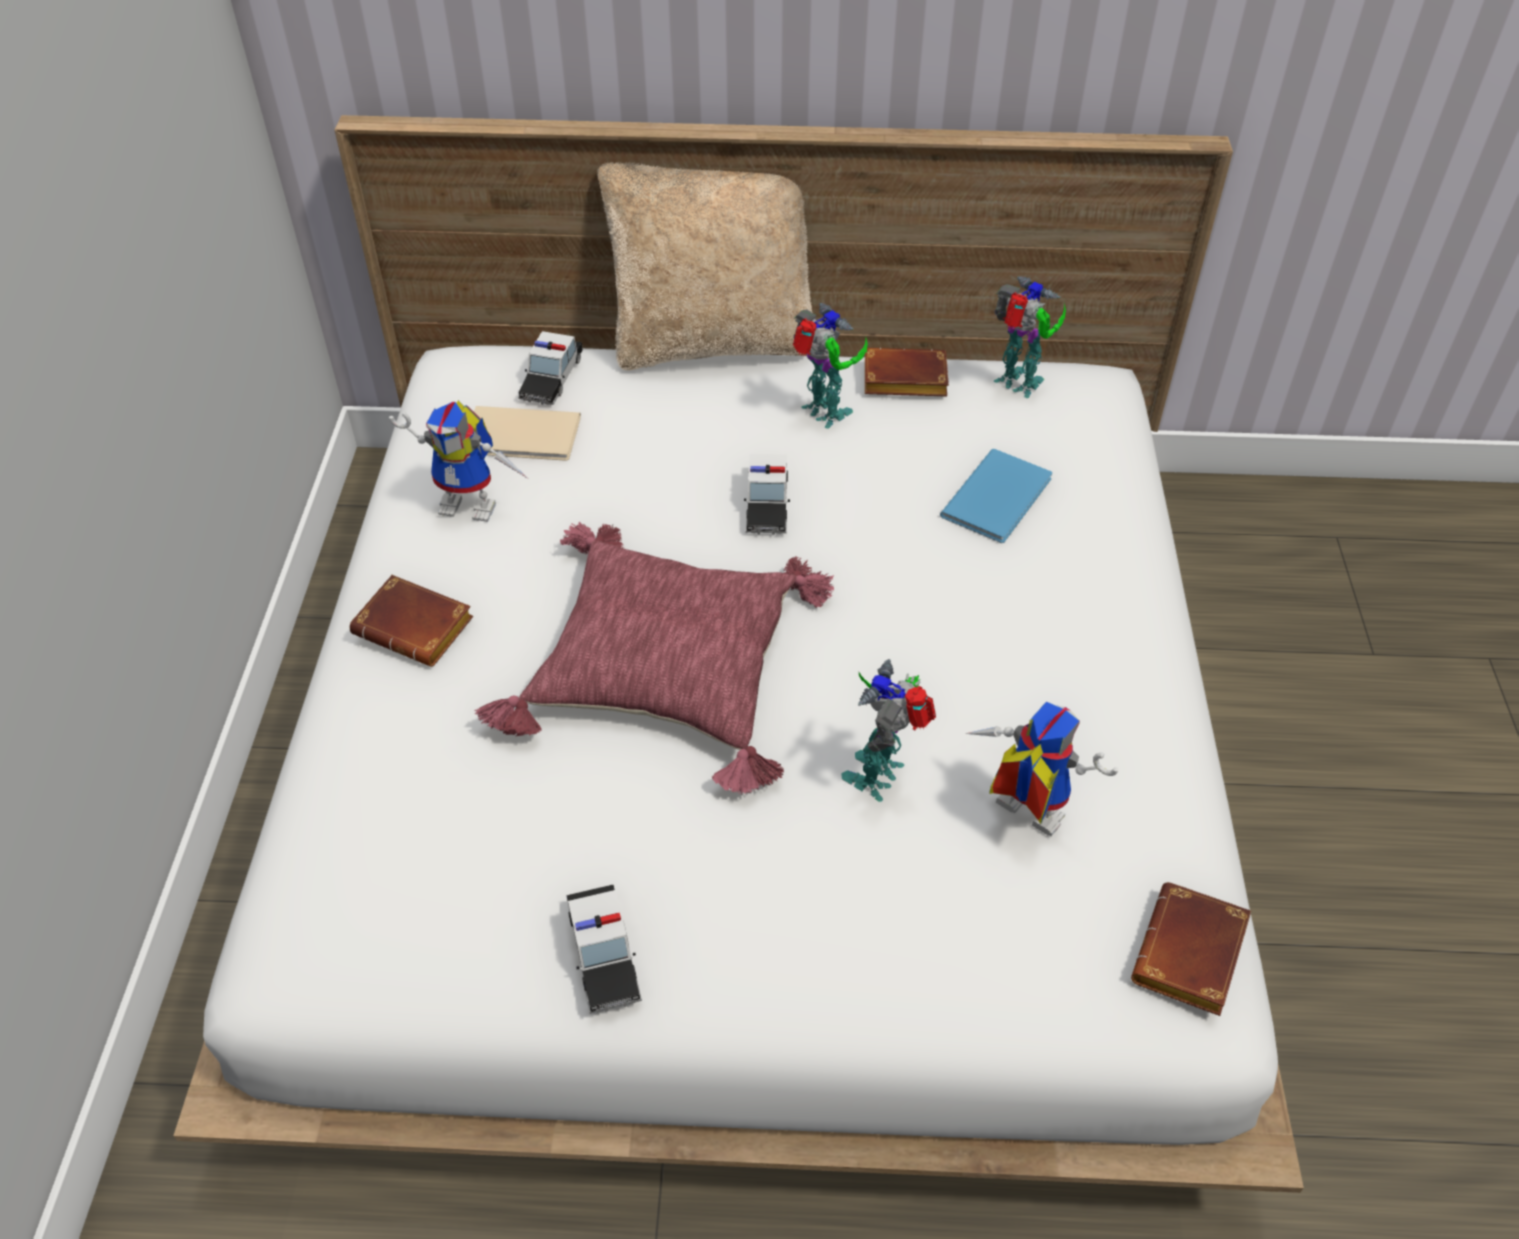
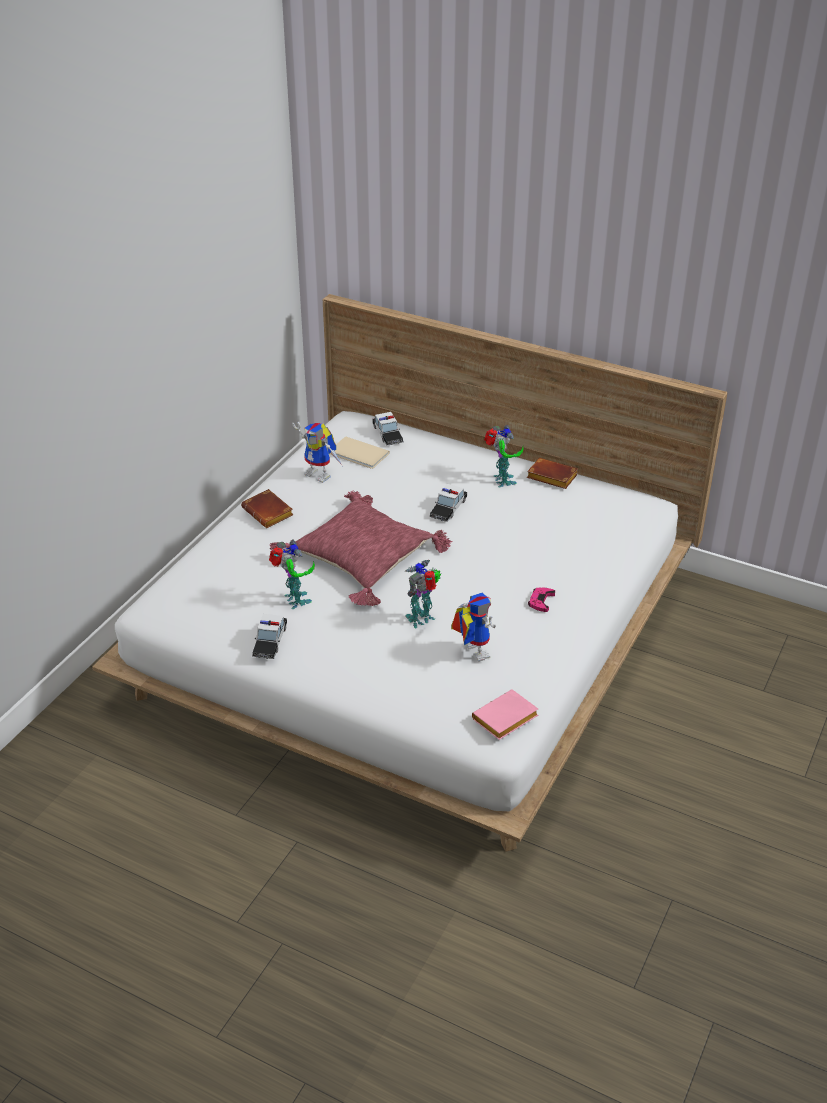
camera: 25 degrees right, 10 degrees down
(552, 378) = (387, 434): toy car -> toy car turned 60 degrees counterclockwise
(716, 347) = (473, 441): beige pillow -> none
(1001, 496) = (559, 536): blue book -> none
(1018, 385) = (607, 494): toy robot -> toy robot (295, 601)
(1066, 649) = (541, 601): none -> pink game controller
(1191, 958) = (505, 720): brown book -> pink book

